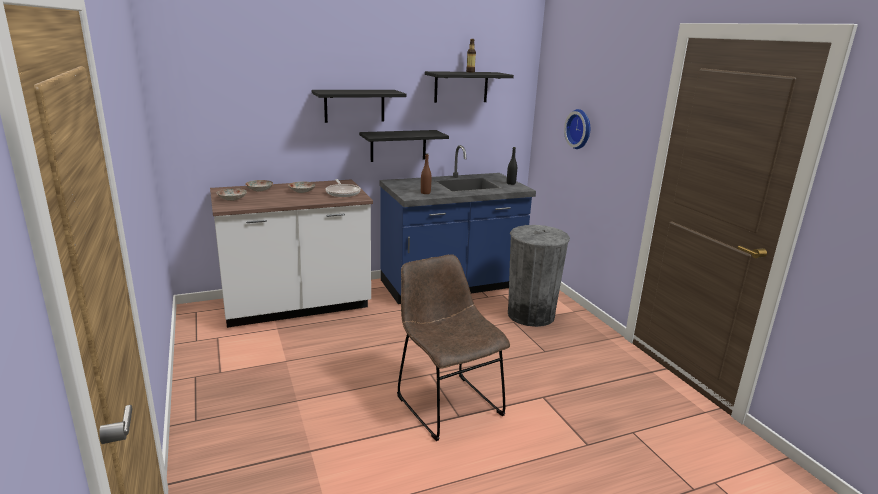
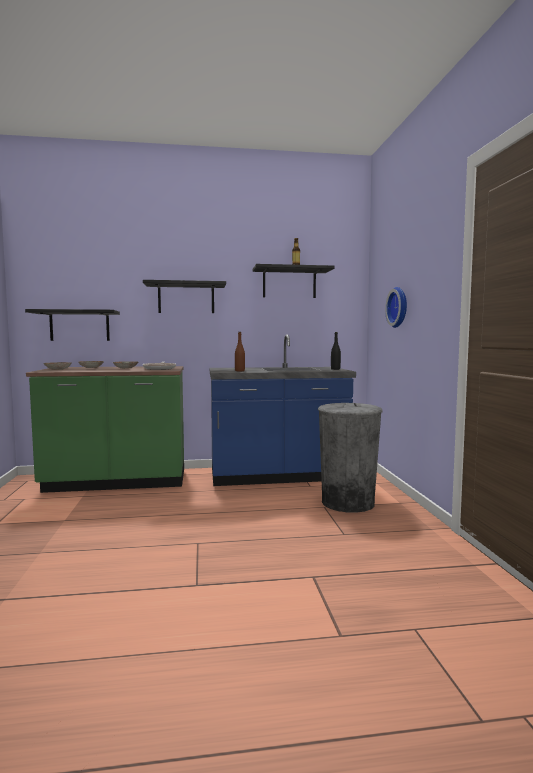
camera: 15 degrees right, 15 degrees down
(296, 306) = (116, 482): white counter -> green counter
(398, 145) = (228, 336): black shelf -> black shelf (79, 326)
(446, 403) = (193, 570): brown chair -> none

